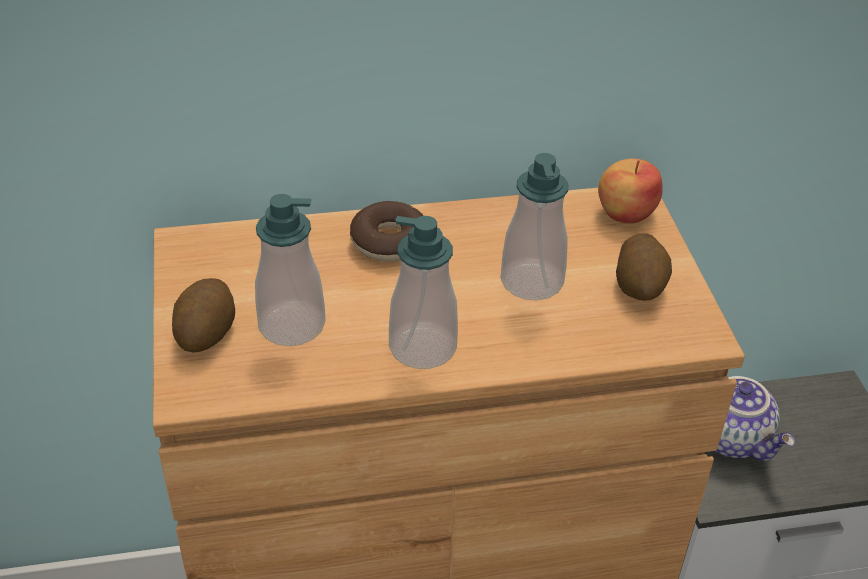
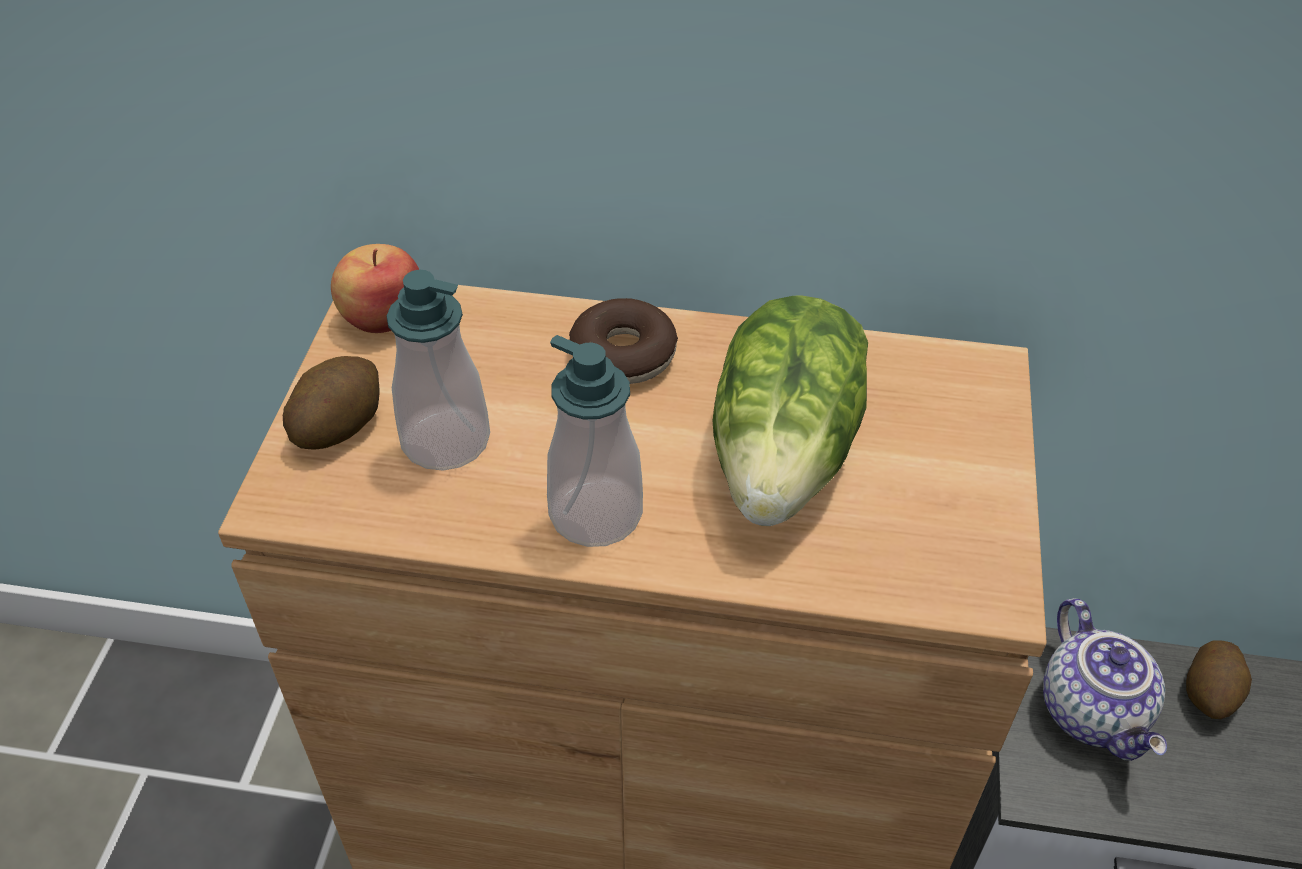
camera: 20 degrees right, 5 degrees up
(531, 281) = (786, 454): soap dispenser -> lettuce
(625, 212) = (966, 384): apple -> apple (383, 317)
(640, 286) = (937, 498): potato -> potato (1210, 693)

